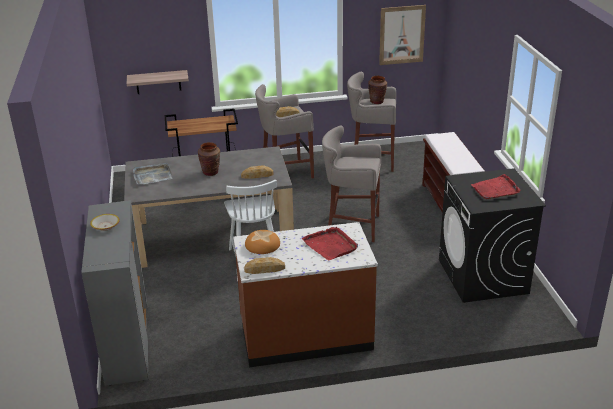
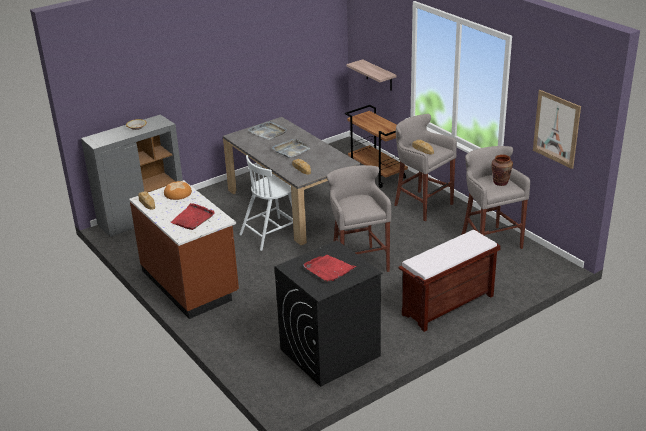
camera: 65 degrees right, 0 degrees up
(210, 172) = (291, 150): brown vase -> grey tray

